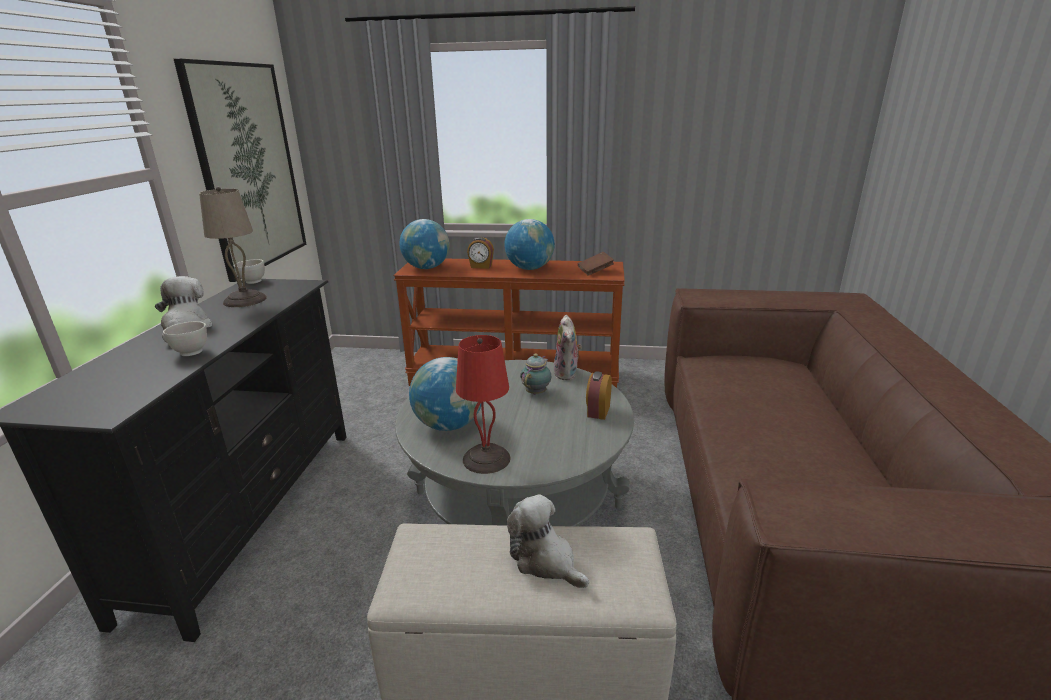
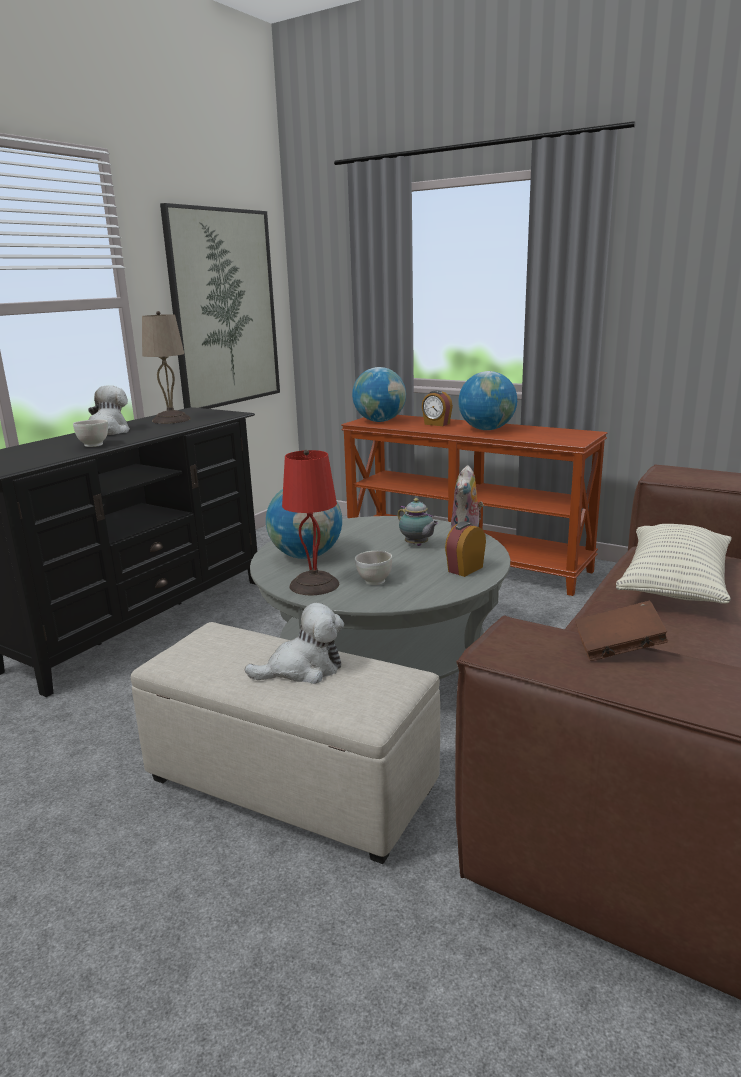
camera: 25 degrees right, 5 degrees down
(253, 282) = (192, 409): white bowl -> white bowl (374, 581)
(537, 392) = (417, 545): teapot -> teapot turned 90 degrees clockwise
(545, 560) = (303, 669): plush toy -> plush toy turned 90 degrees clockwise
(595, 271) = (559, 437): brown book -> brown book (618, 649)
(741, 390) = (674, 584): none -> pillow

